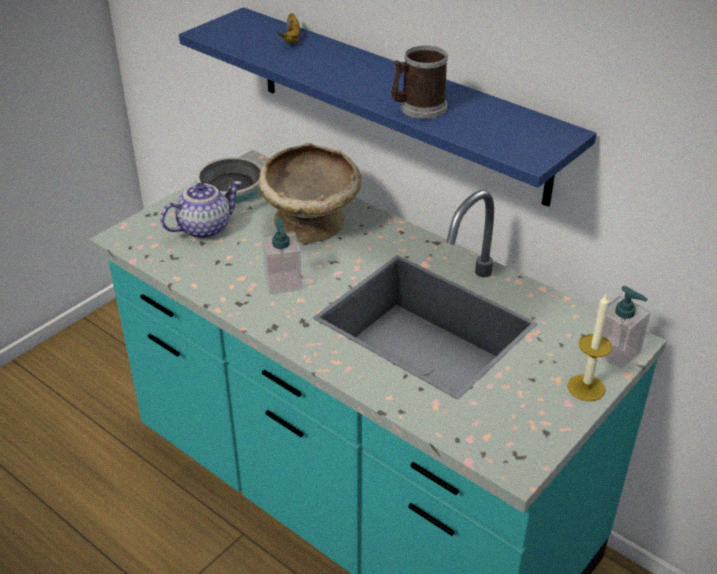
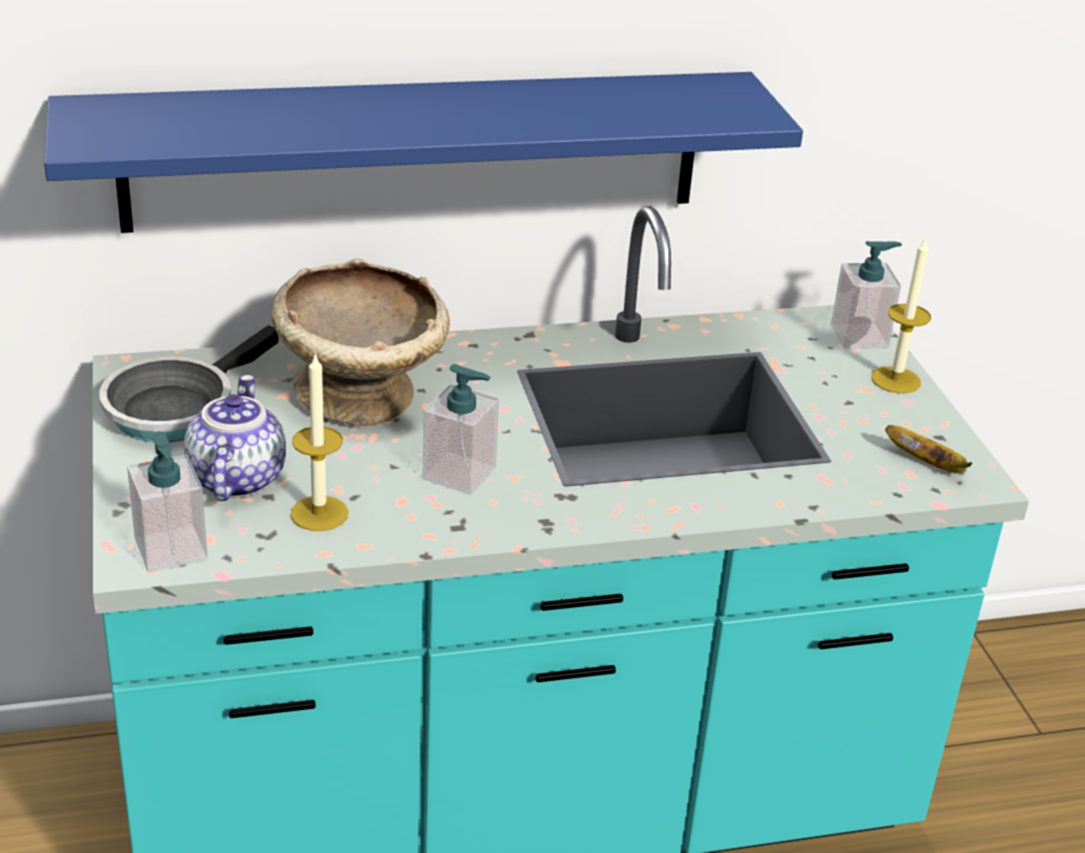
camera: 55 degrees left, 5 degrees down
(136, 240) = (171, 549): none -> soap dispenser
(204, 261) = (319, 513): none -> candle
(292, 39) = (226, 107): banana -> banana (927, 464)
(418, 108) = (558, 119): mug -> none

